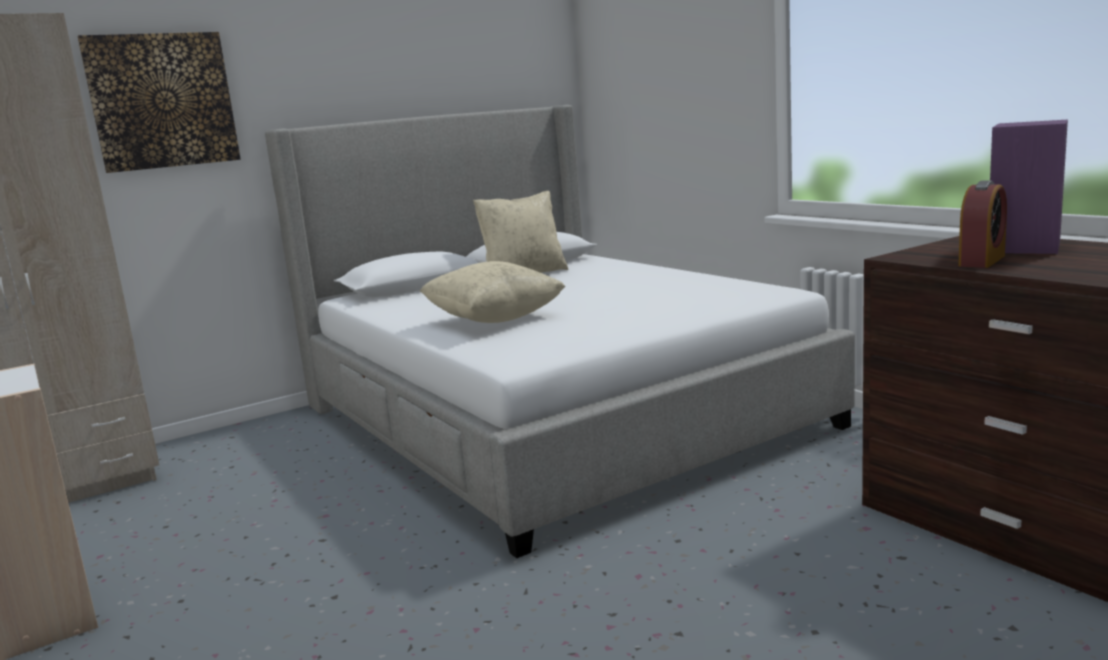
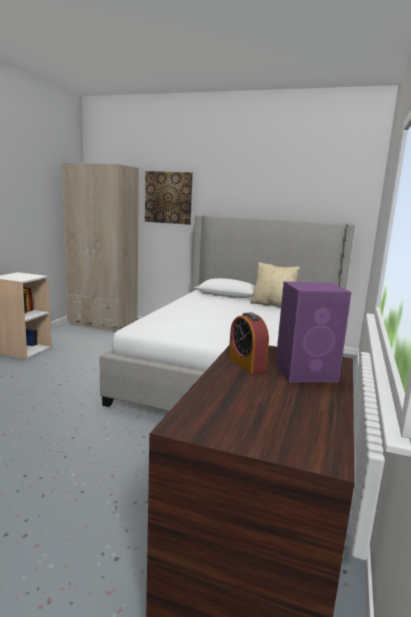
camera: 50 degrees right, 0 degrees up
(494, 320) = (188, 314): beige pillow -> none
(982, 261) = (246, 364): alarm clock -> alarm clock turned 60 degrees clockwise

